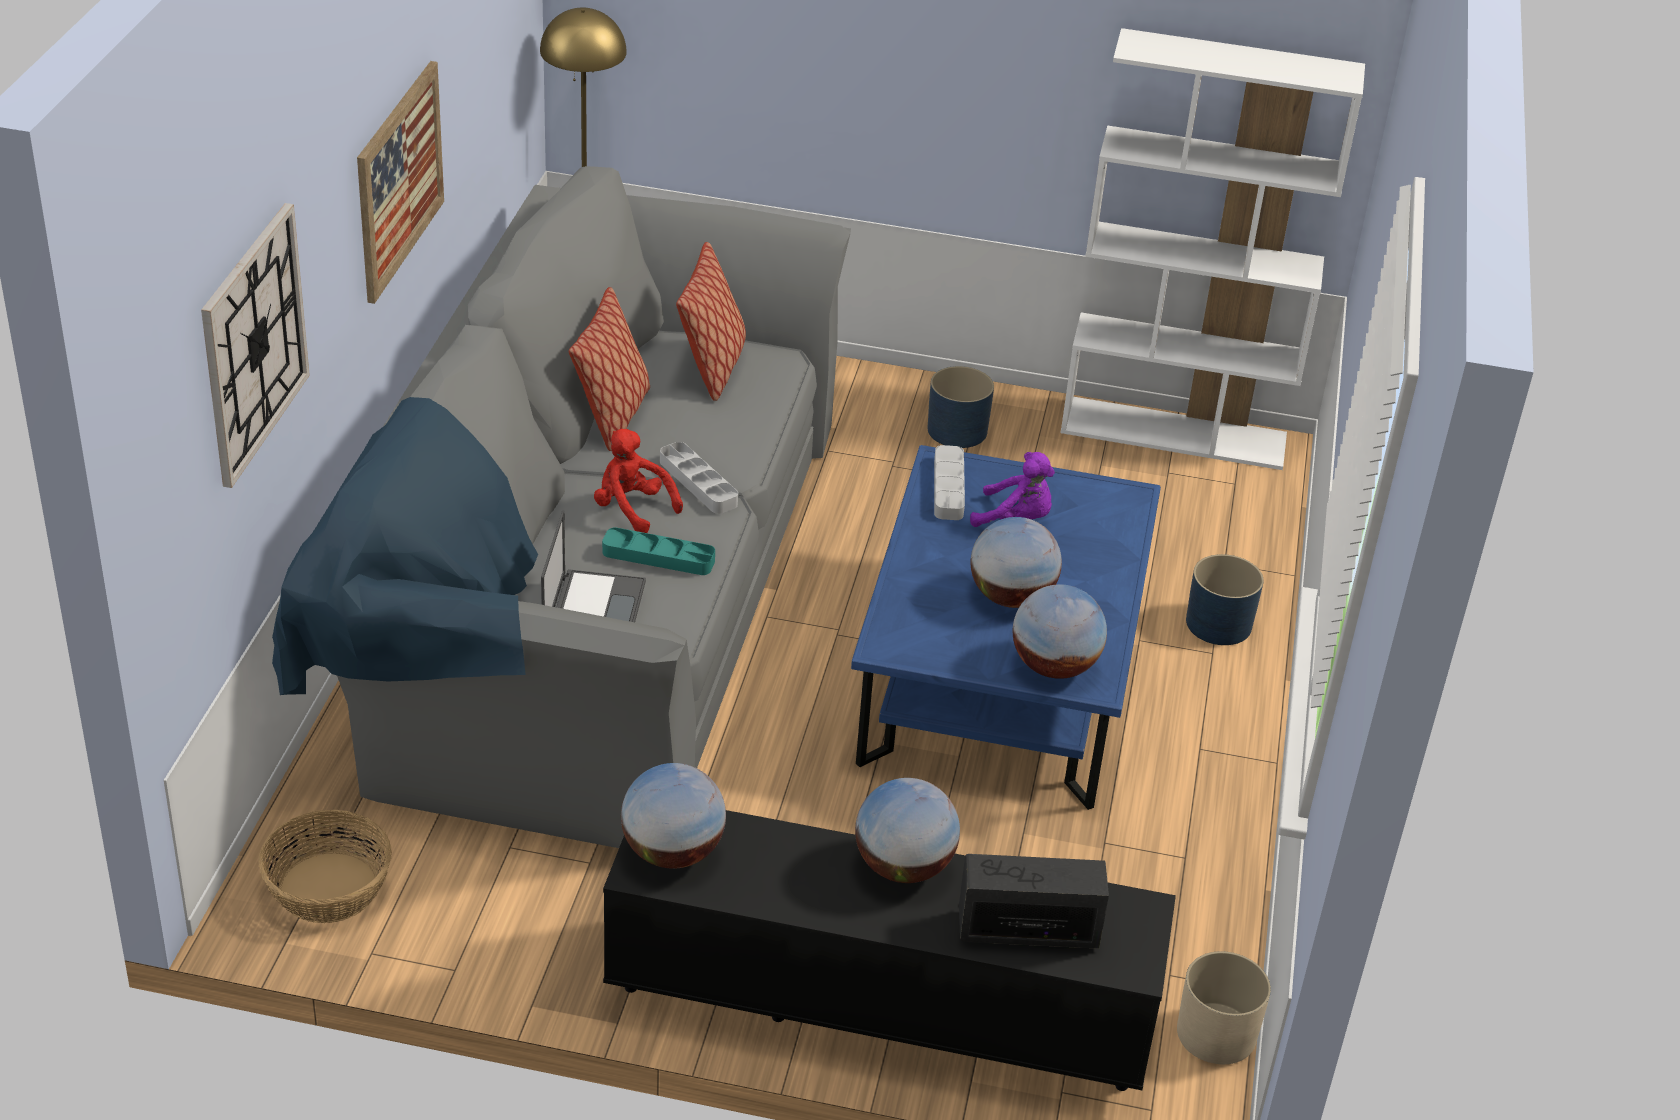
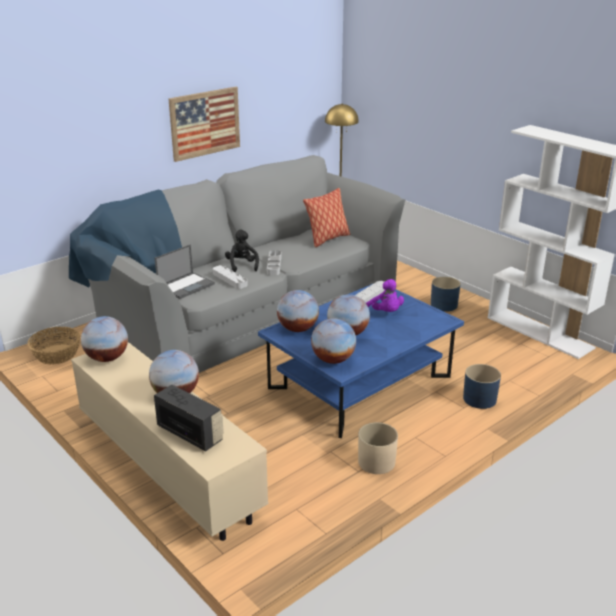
camera: 40 degrees right, 10 degrees down
(254, 343) = (74, 135): wall clock -> none
(612, 417) = (275, 243): pillow -> none
(632, 509) = (242, 265): red plush toy -> black plush toy
(658, 557) = (230, 279): turquoise tray -> grey tray
(876, 1010) = (167, 465): black tv stand -> beige tv stand
(915, 624) = (297, 329): none -> globe
(1216, 1033) = (288, 540): beige planter -> beige planter (376, 462)

